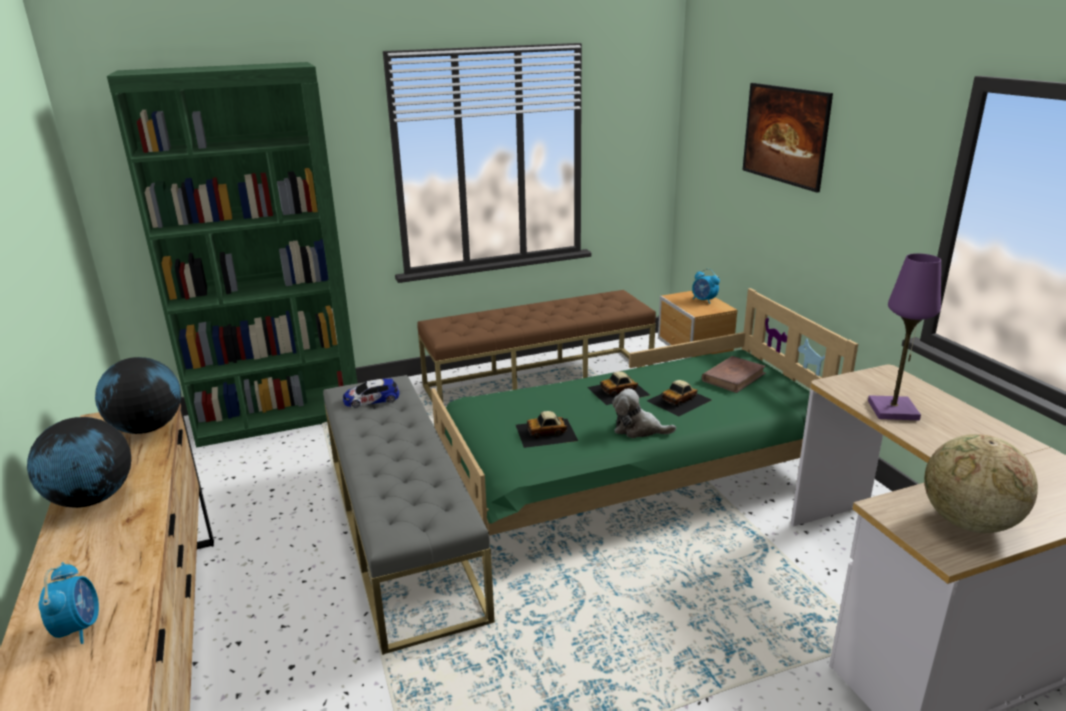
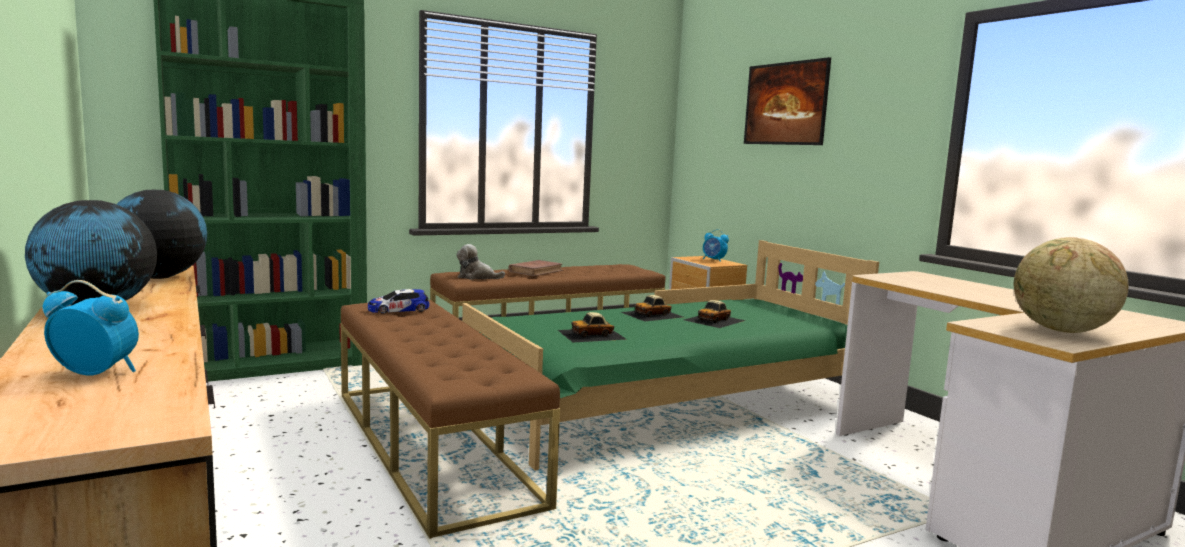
camera: 10 degrees left, 15 degrees down
(79, 628) = (96, 373): alarm clock -> alarm clock turned 60 degrees counterclockwise
(402, 532) = (431, 444): grey bench -> brown bench
(638, 429) = (684, 334): plush toy -> plush toy (477, 277)
(733, 377) = (758, 310): brown book -> brown book (536, 271)
(893, 410) = (938, 287): purple table lamp -> none

